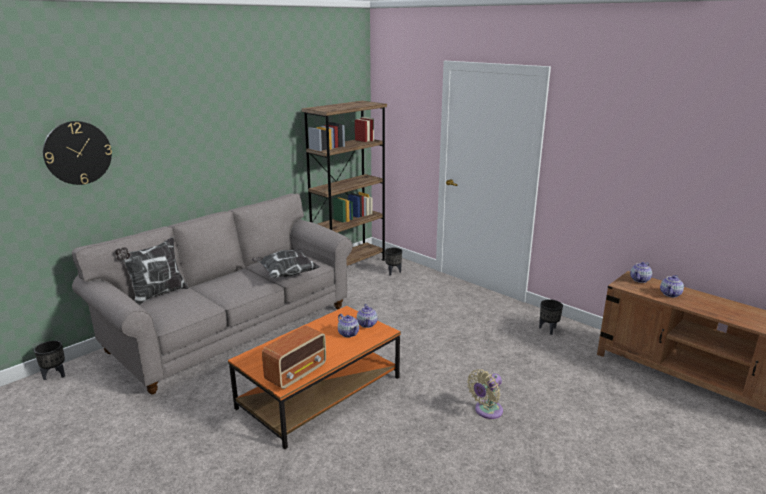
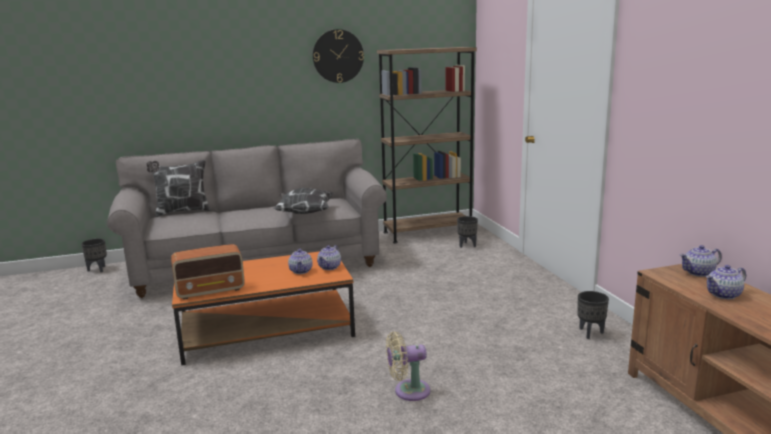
camera: 30 degrees right, 5 degrees down
(78, 153) = (136, 73): wall clock -> wall clock (338, 56)

